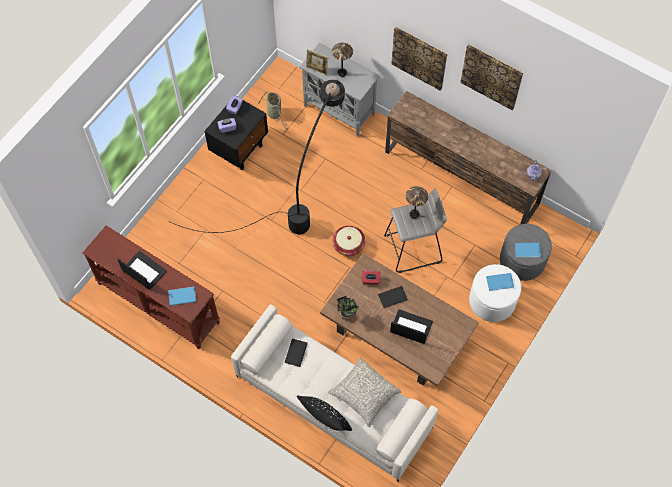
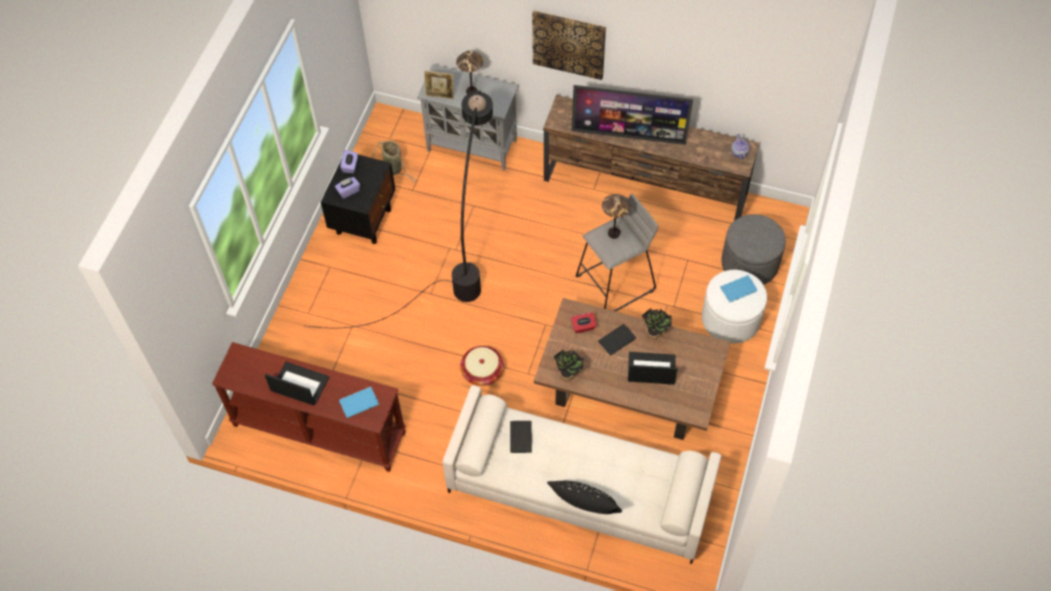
camera: 15 degrees left, 5 degrees down
(348, 245) = (536, 299): basket -> basket (482, 371)
(364, 394) = (621, 464): grey pillow -> none
(423, 300) = (655, 334): none -> potted plant
(451, 139) = (628, 136): none -> television
(491, 76) = (667, 39): picture -> none
(528, 251) = (759, 245): blue book -> none

